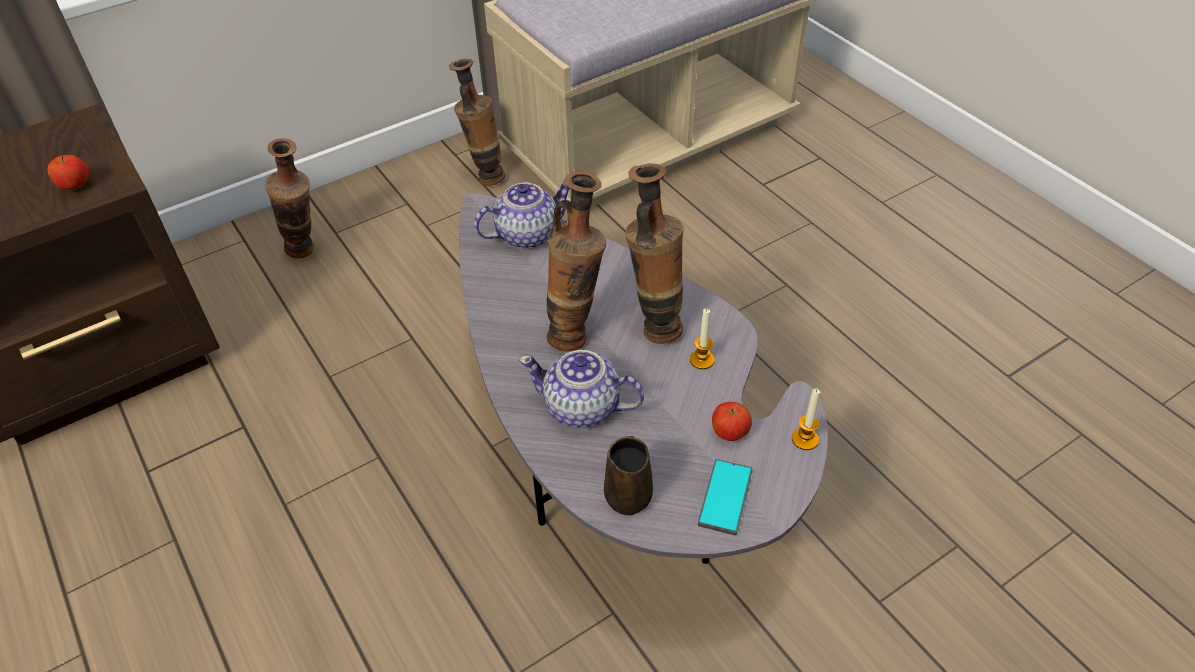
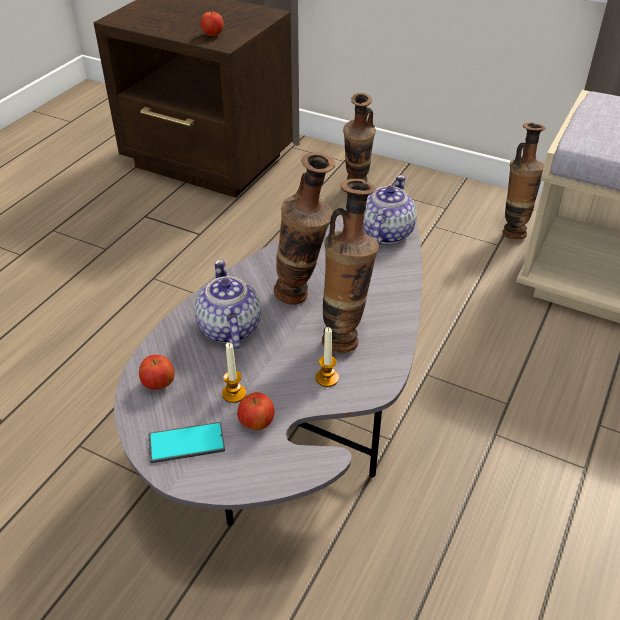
camera: 60 degrees right, 5 degrees down
(526, 234) = (385, 233): teapot -> teapot turned 105 degrees counterclockwise
(628, 495) = (159, 384): brown mug -> apple
(805, 439) = (281, 477): candle -> candle (234, 393)

